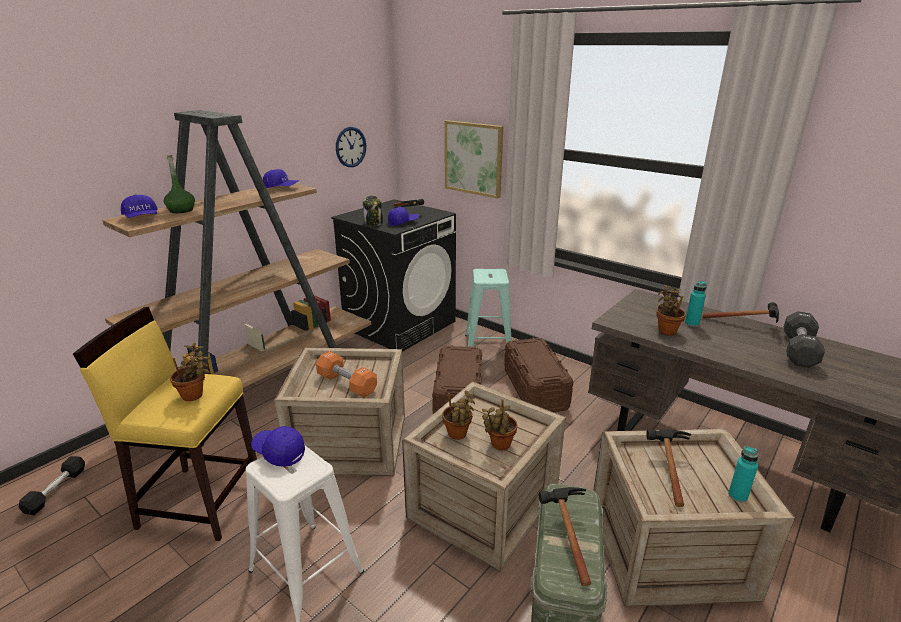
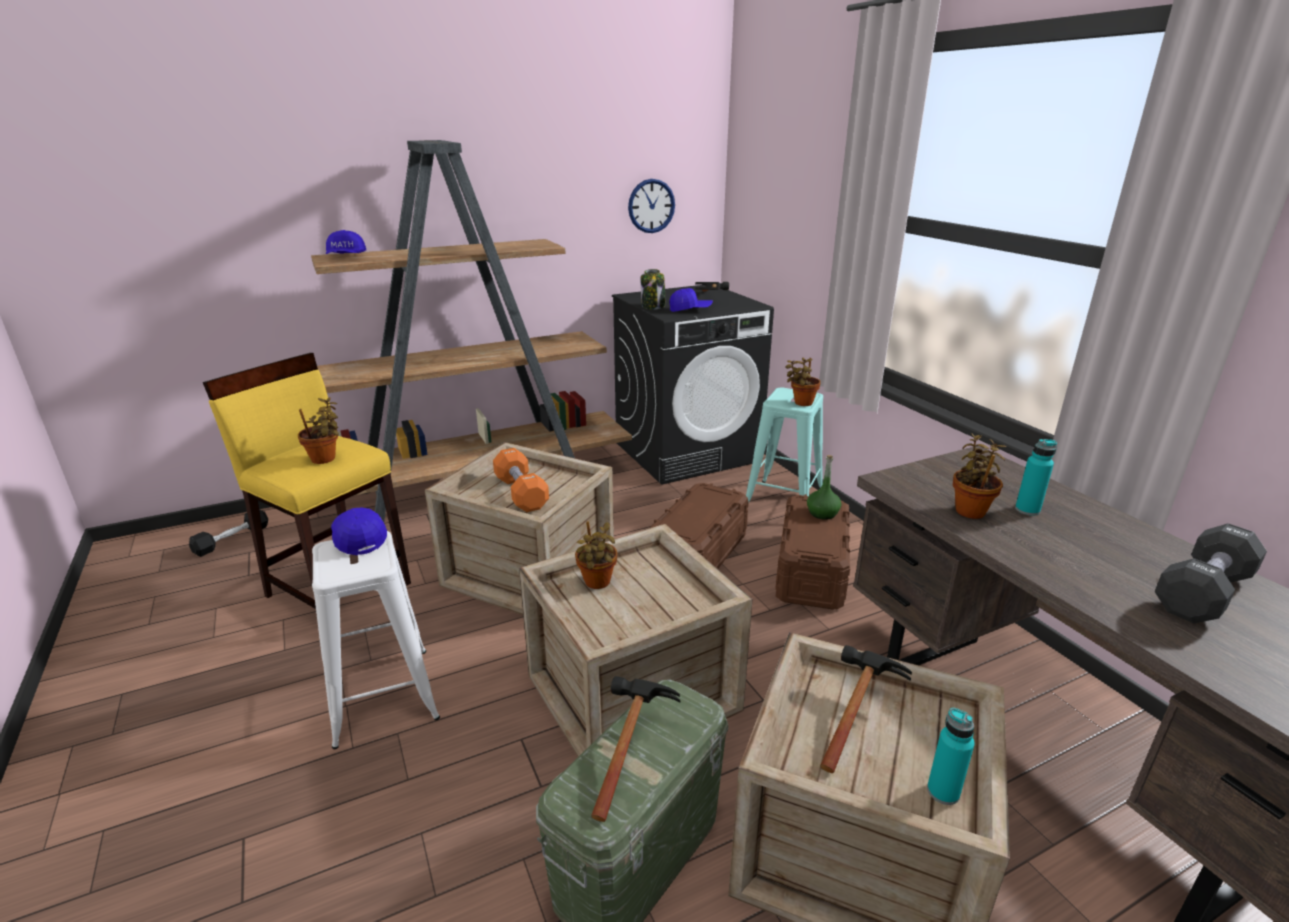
camera: 25 degrees right, 0 degrees up
(181, 210) = (392, 254): green bottle -> green bottle (822, 513)
(281, 188) = (527, 244): blue cap -> none
(473, 158) = (804, 230): picture -> none
(499, 445) = (638, 610): potted plant -> potted plant (801, 403)
(747, 325) = (1135, 533): hammer -> none

